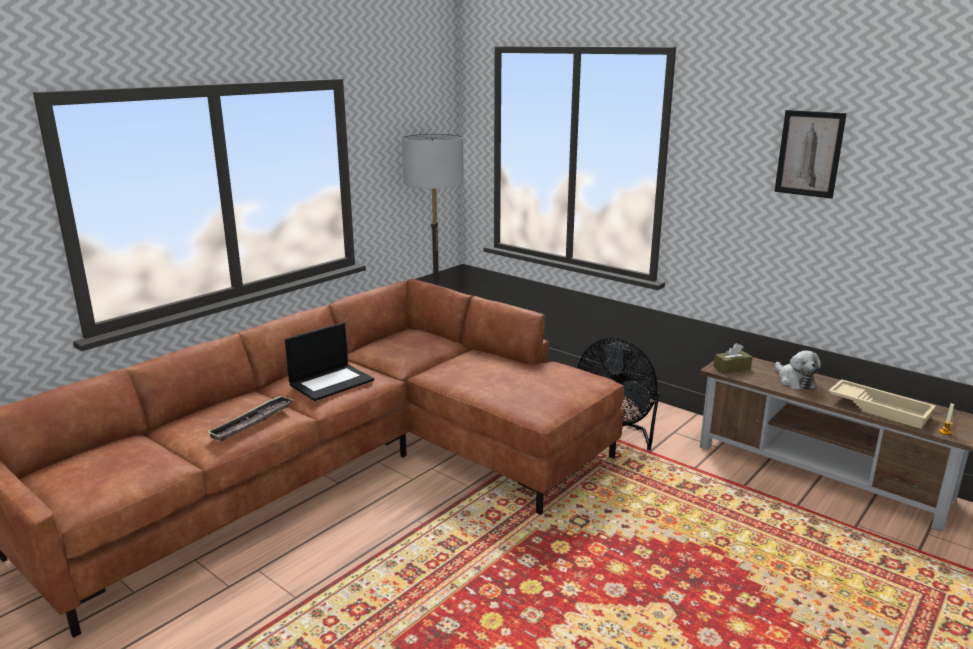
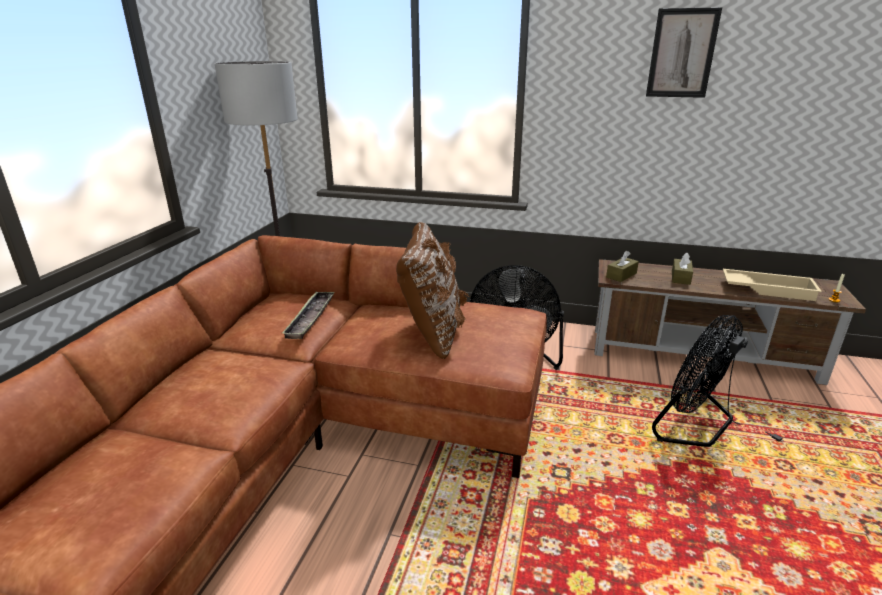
camera: 25 degrees left, 5 degrees up
(252, 422) = (139, 490): tray -> tray (310, 318)
(332, 382) = (223, 388): laptop -> none
(506, 378) = (435, 332): none -> brown pillow
(756, 526) = (706, 424): none -> black fan
(794, 381) = (680, 277): plush toy -> brown tissue box

